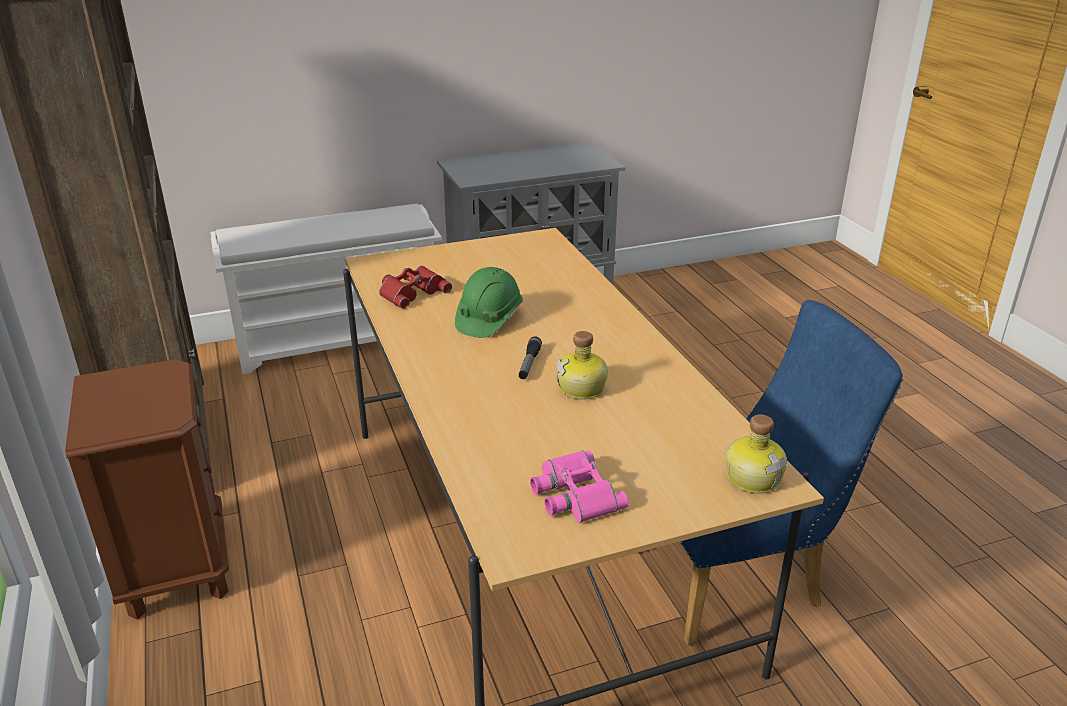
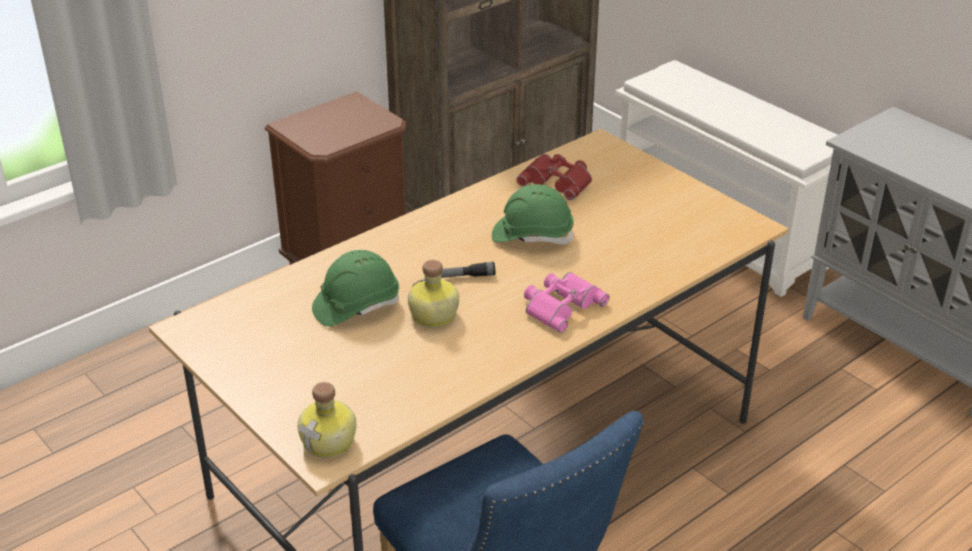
camera: 70 degrees right, 5 degrees up
(541, 428) = (356, 306): none -> green hard hat
(573, 494) = (267, 342): pink binoculars -> pink binoculars (561, 305)

